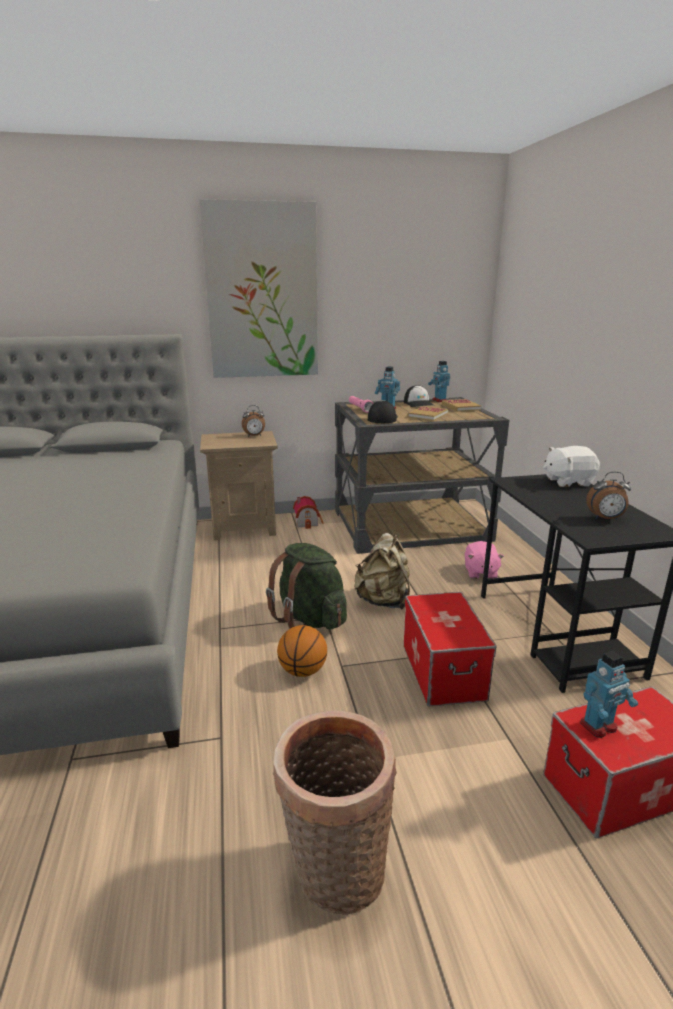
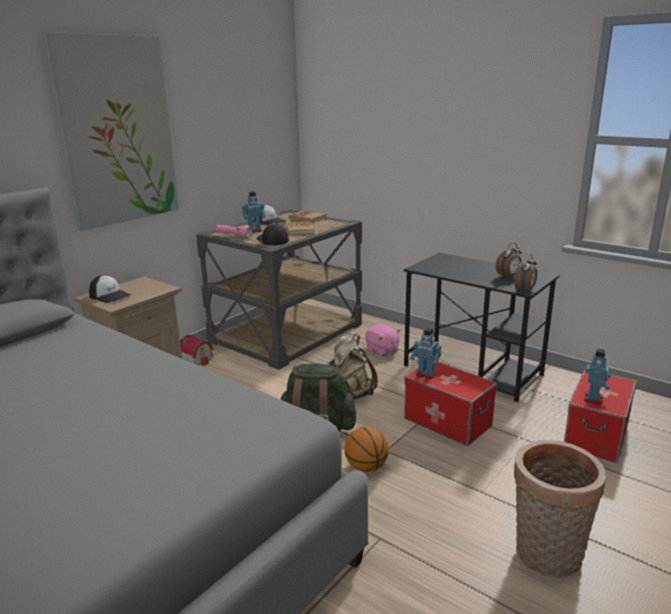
camera: 40 degrees left, 0 degrees up
(222, 438) = (110, 296): none -> cap
(254, 436) = (138, 285): alarm clock -> alarm clock (525, 290)
(439, 400) = (279, 215): toy robot -> toy robot (425, 374)
(567, 482) = (449, 259): white plush toy -> none

